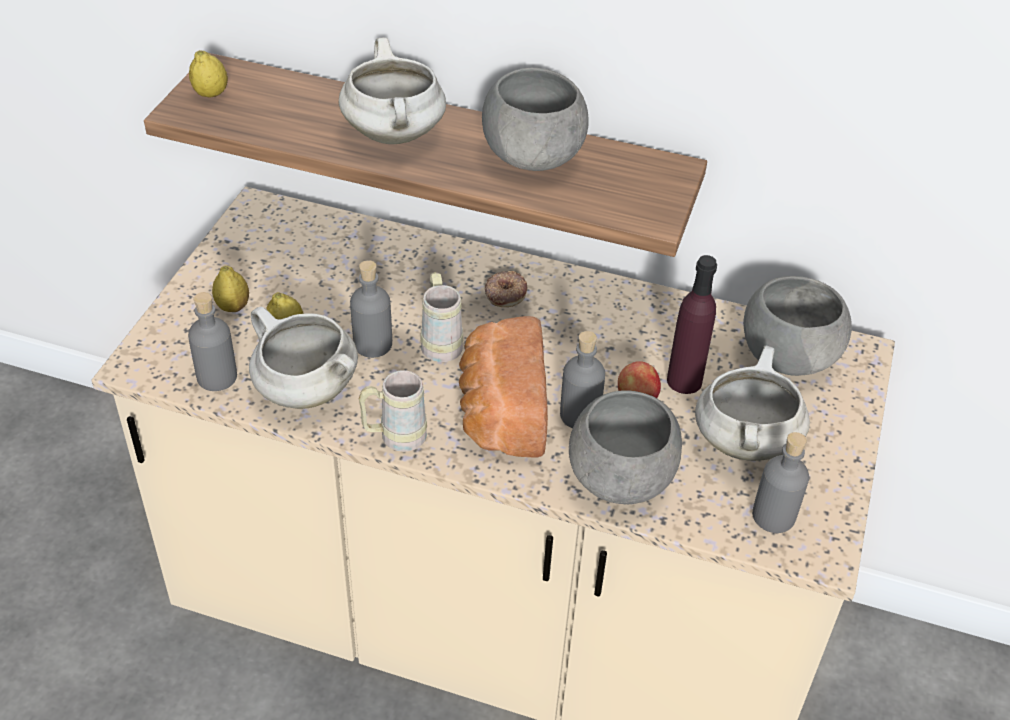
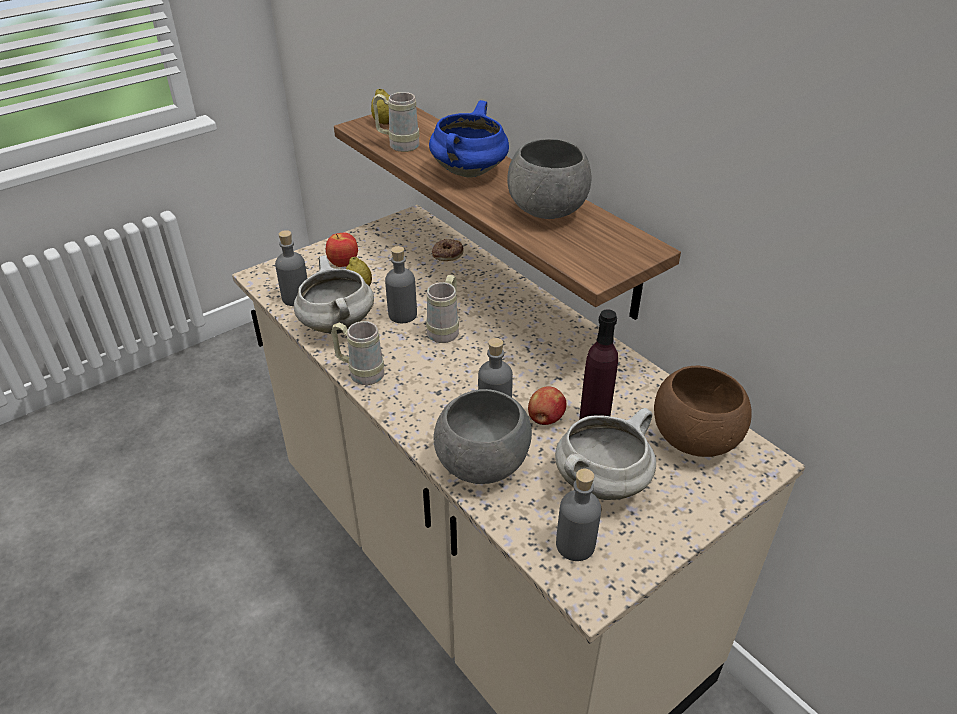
camera: 35 degrees right, 5 degrees down
(233, 307) = (343, 264): lemon -> apple
(265, 123) = (398, 145): none -> beige mug
(395, 135) = (469, 173): white cooking pot -> blue cooking pot
(500, 411) = (443, 386): bread -> none
(505, 293) = (518, 317): donut -> donut (447, 253)
(786, 357) = (694, 439): grey bowl -> brown bowl

